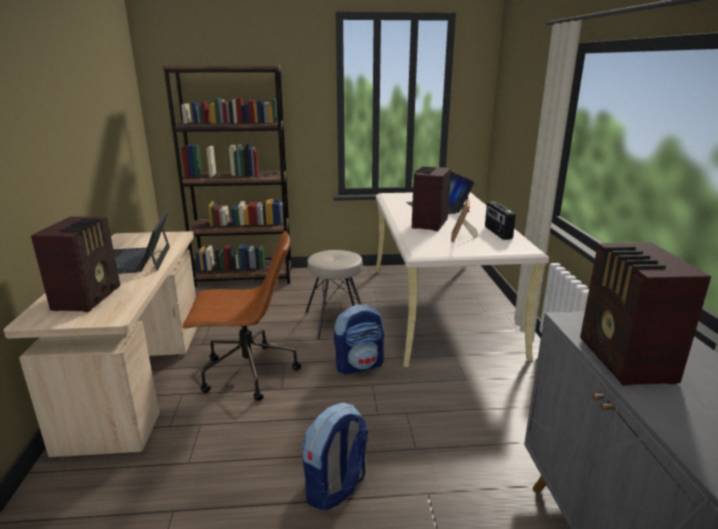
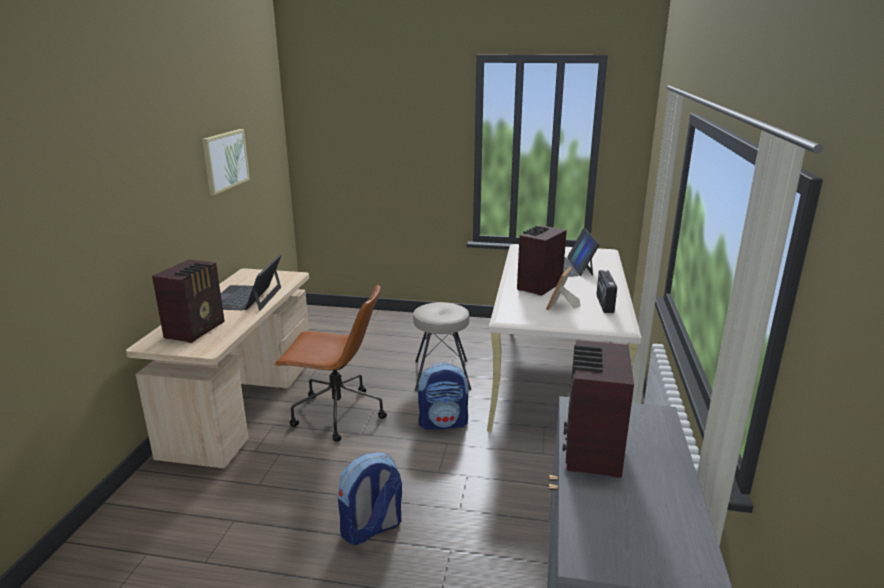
camera: 15 degrees right, 0 degrees up
(88, 113) = (225, 160): none -> picture
(245, 277) = (371, 318): brown bookcase -> none

